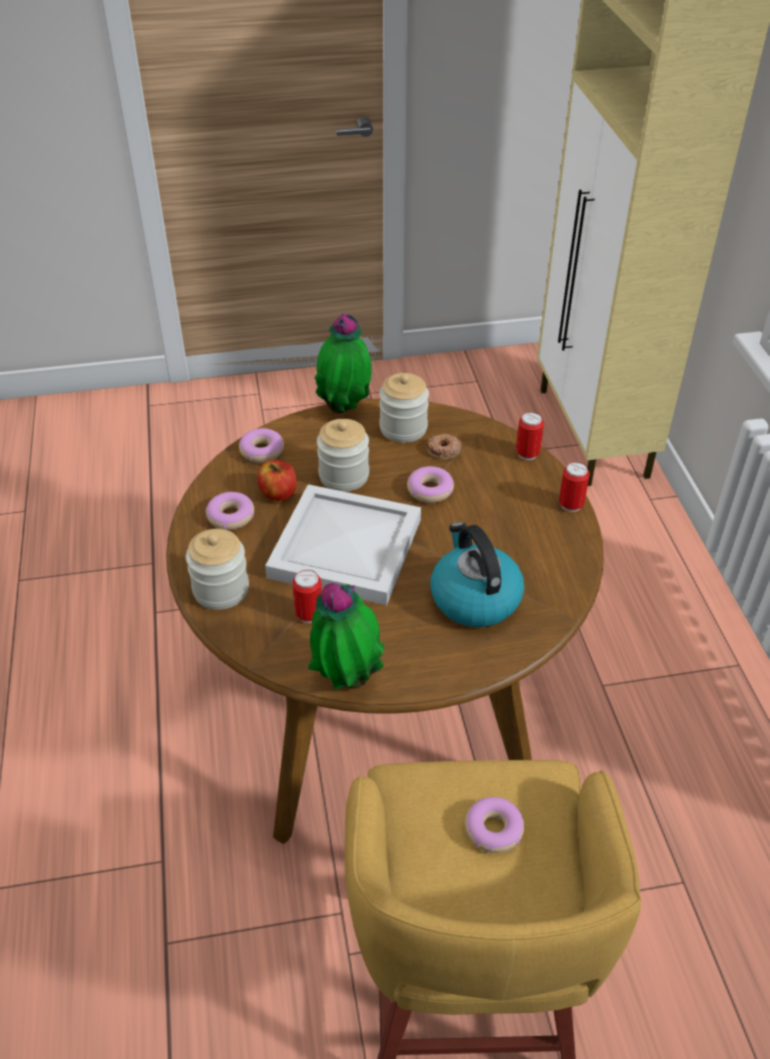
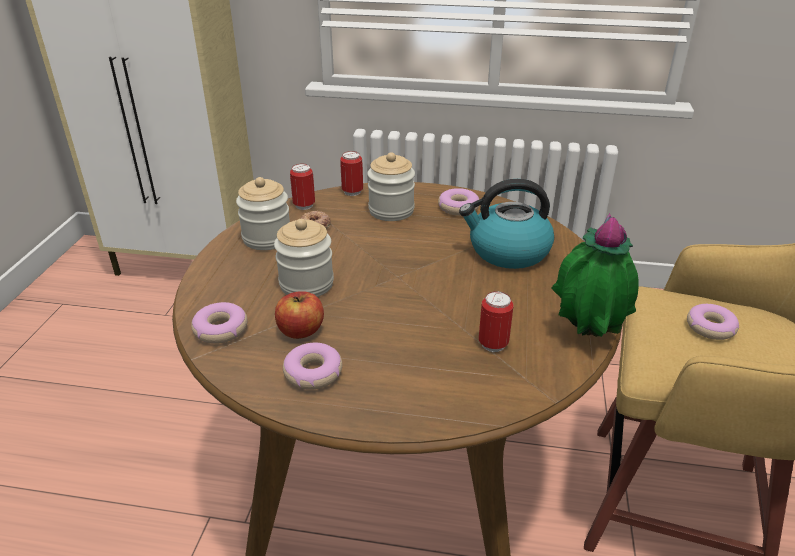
camera: 70 degrees left, 10 degrees down
(221, 589) = (429, 401): jar -> jar (391, 211)
(345, 410) = (207, 263): potted plant -> none
(348, 547) = (411, 302): white tray -> none
(430, 490) = (363, 243): donut -> donut (458, 207)
(570, 505) = (424, 189): can -> can (304, 205)

